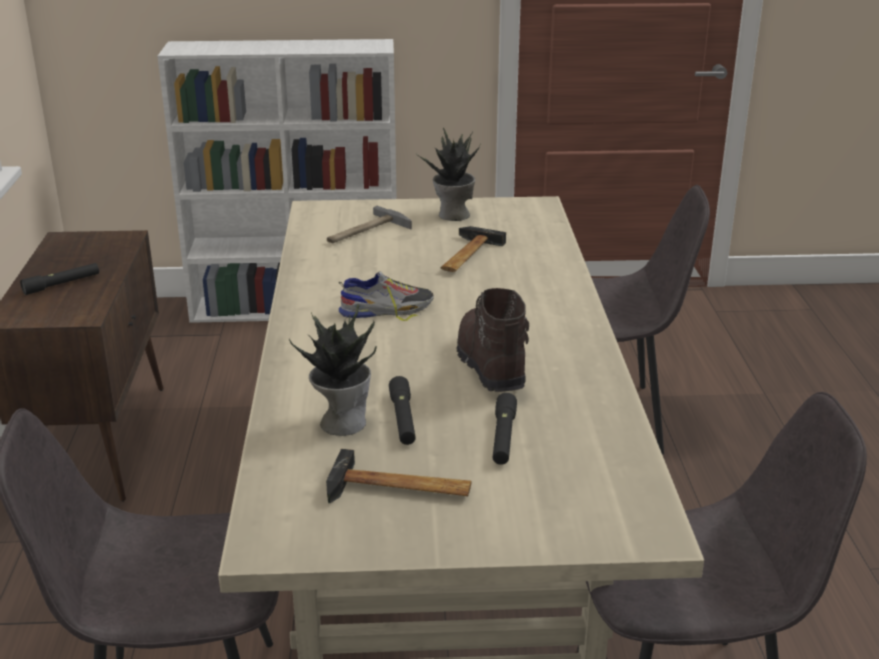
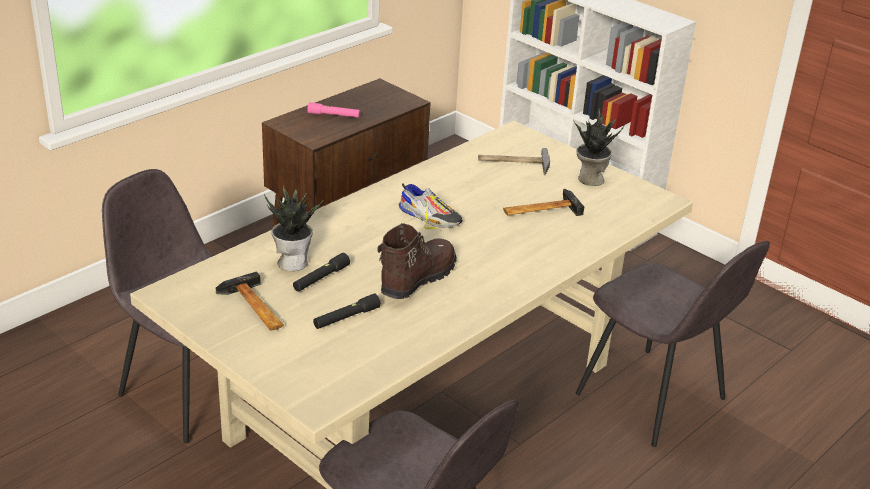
camera: 45 degrees right, 5 degrees up
(62, 284) = (334, 115): black flashlight -> pink flashlight

